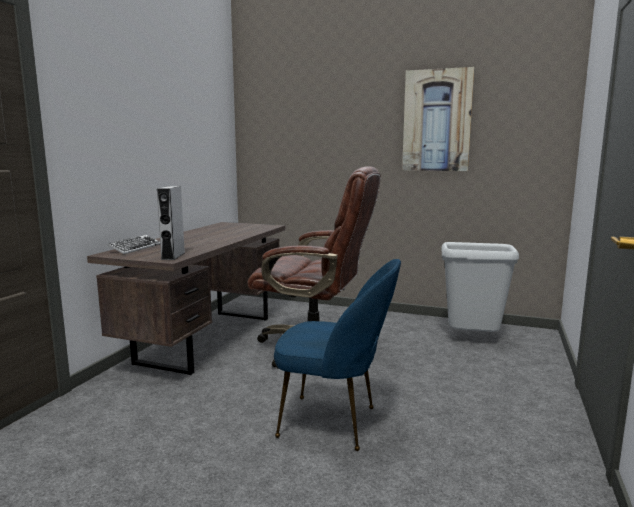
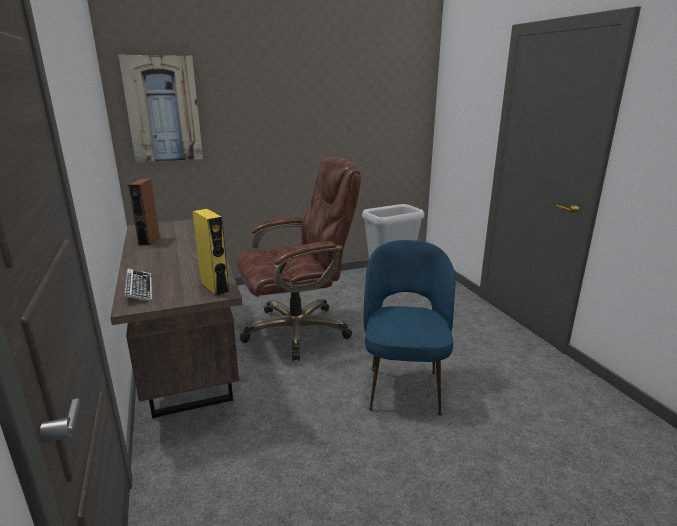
camera: 40 degrees left, 10 degrees up
(173, 256) = (215, 288): grey speaker -> yellow speaker
(210, 230) = (149, 240): none -> brown speaker
(336, 424) = (404, 386): blue chair -> blue chair turned 60 degrees counterclockwise
(437, 121) = (334, 101): picture -> picture (163, 109)

